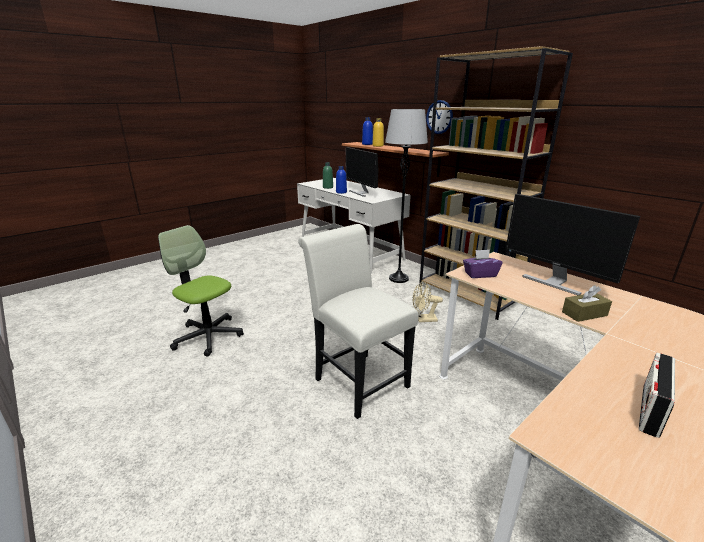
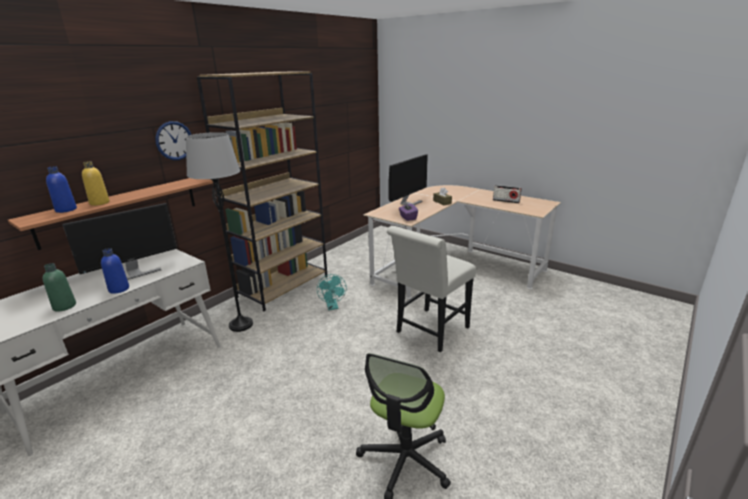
camera: 100 degrees left, 0 degrees up
(423, 319) = (332, 307): beige fan -> turquoise fan

